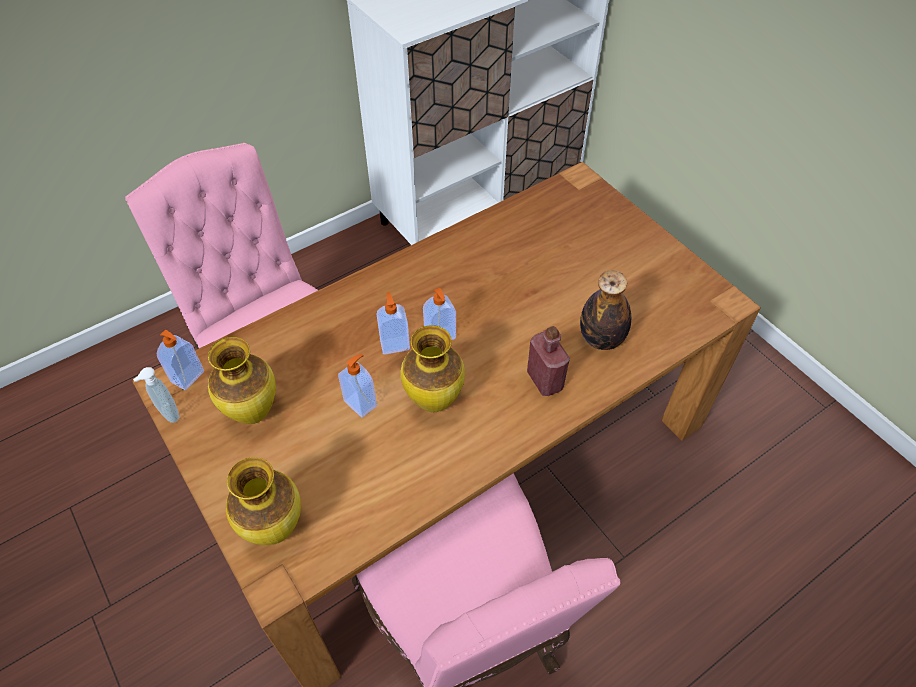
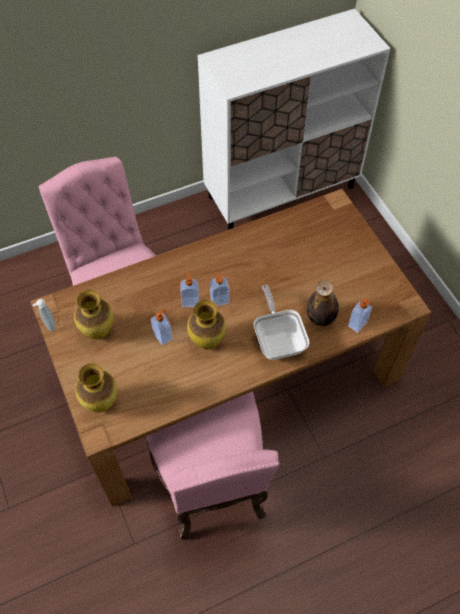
camera: 10 degrees right, 5 degrees up
(188, 377) = (63, 304): soap dispenser -> soap dispenser (358, 324)
(544, 380) = (278, 339): red bottle -> frying pan

